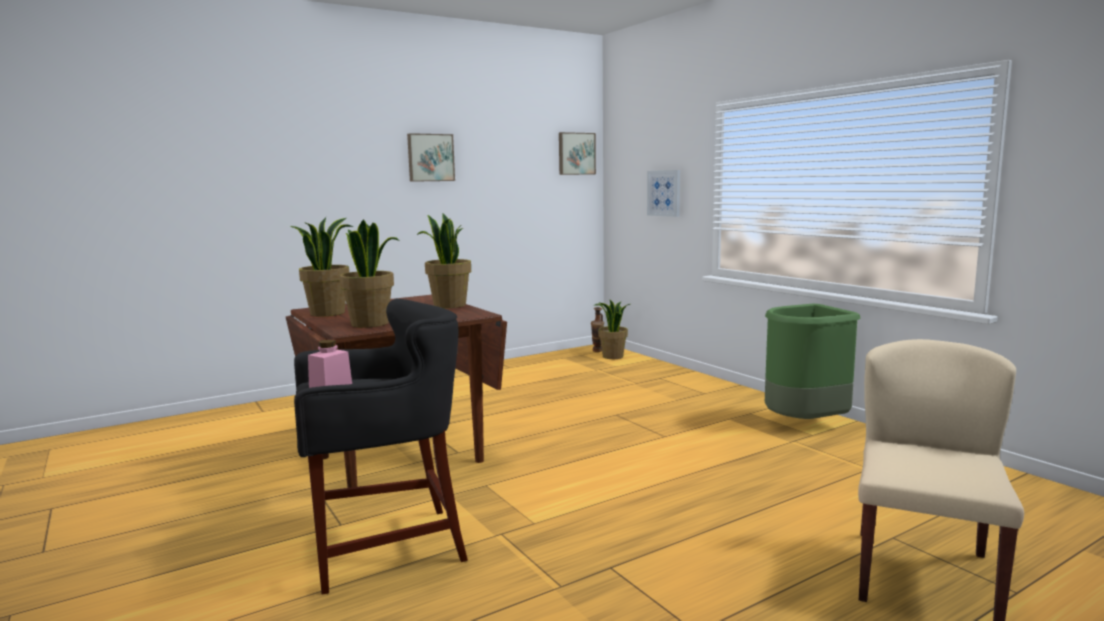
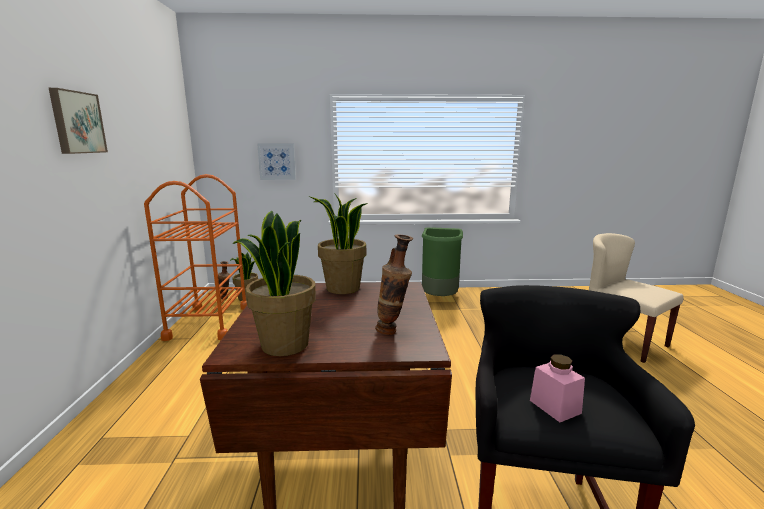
camera: 60 degrees left, 5 degrees up
(370, 323) = (393, 331): potted plant -> vase
(544, 363) = (209, 322): none -> orange cart
(576, 153) = (177, 125): picture -> none

